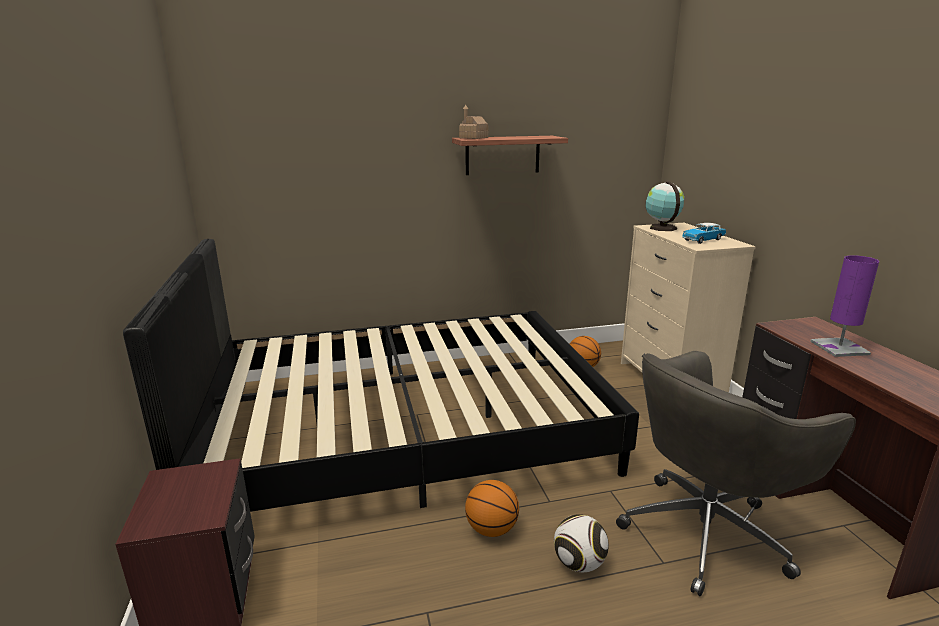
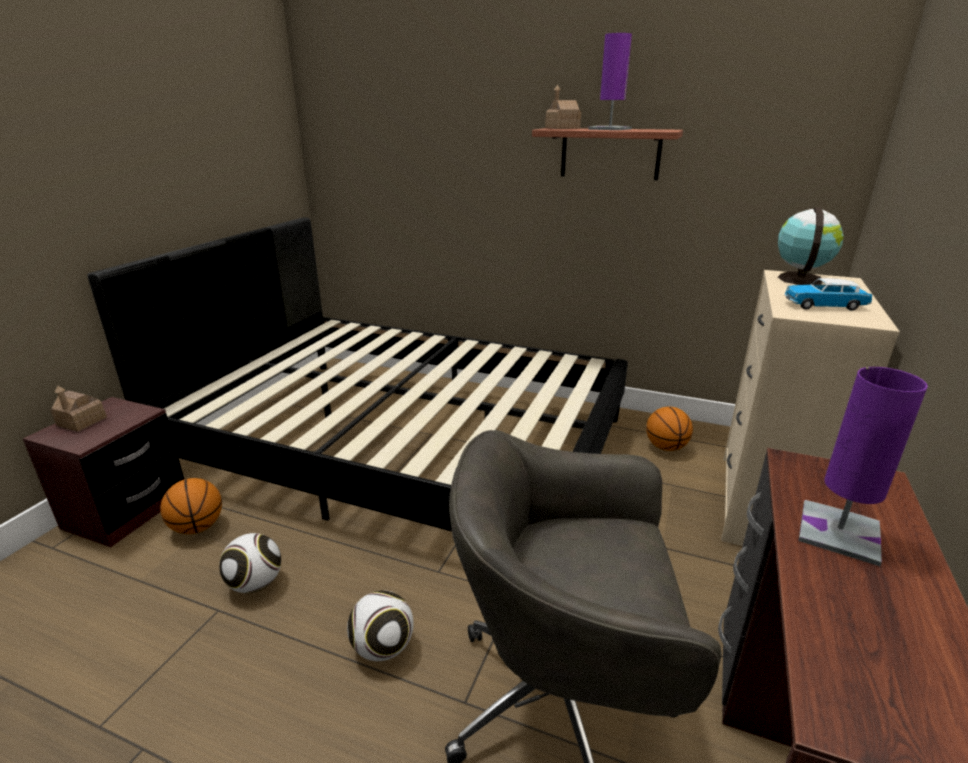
camera: 35 degrees right, 5 degrees up
(163, 502) = (82, 421): none -> toy house
(430, 578) = (256, 583): none -> football
(491, 529) = (354, 569): basketball -> basketball (198, 527)
(512, 137) = (610, 129): none -> purple table lamp

